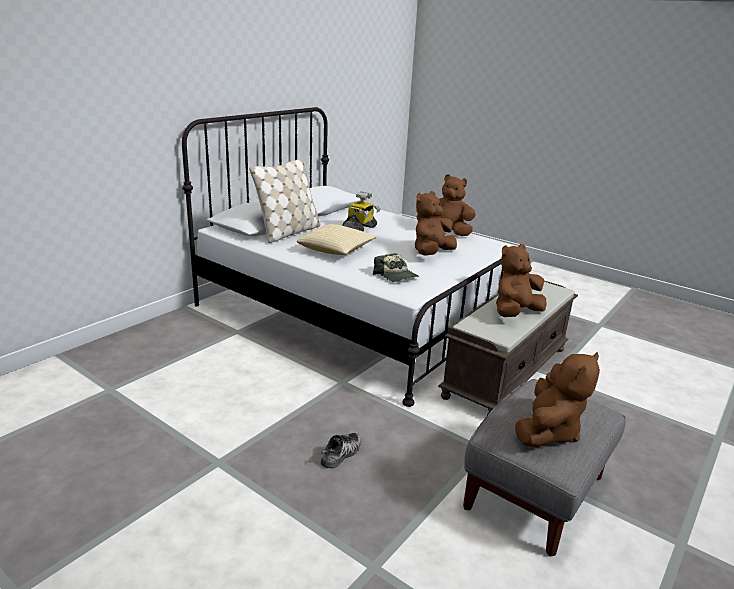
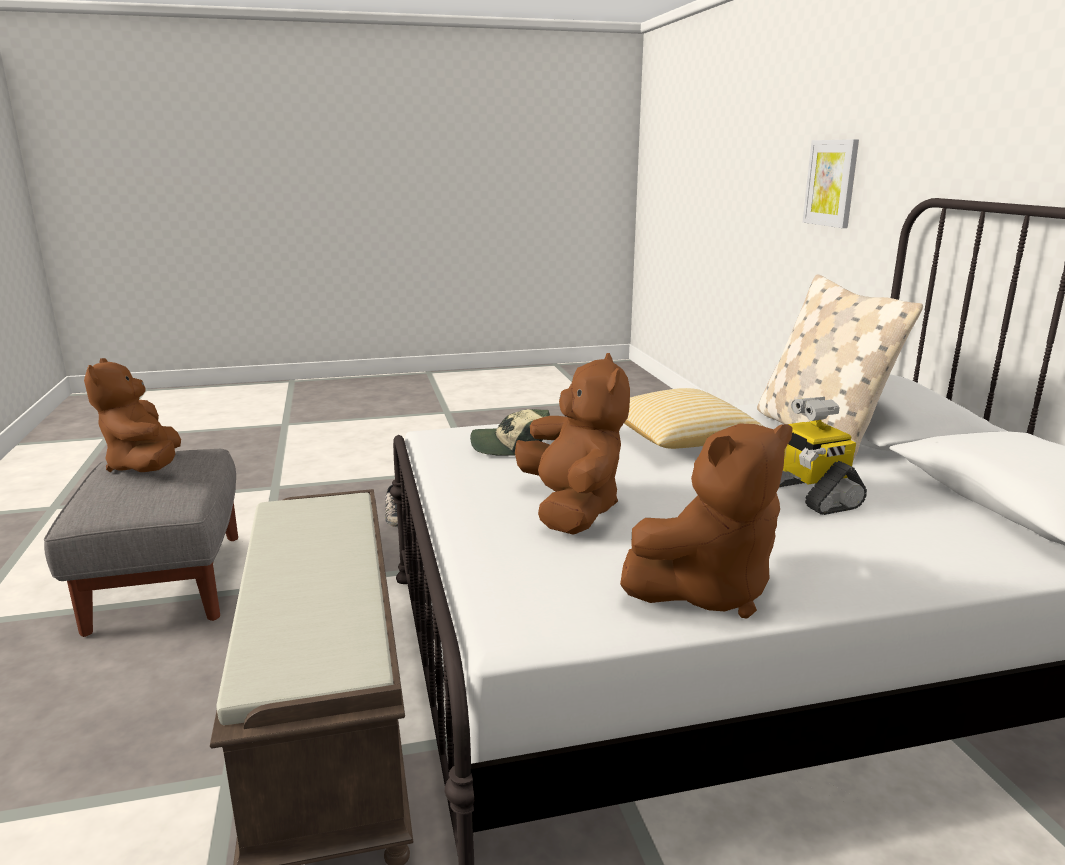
camera: 130 degrees right, 5 degrees down
(93, 124) = (831, 183): none -> picture
(515, 313) = (301, 556): brown plush toy -> none

